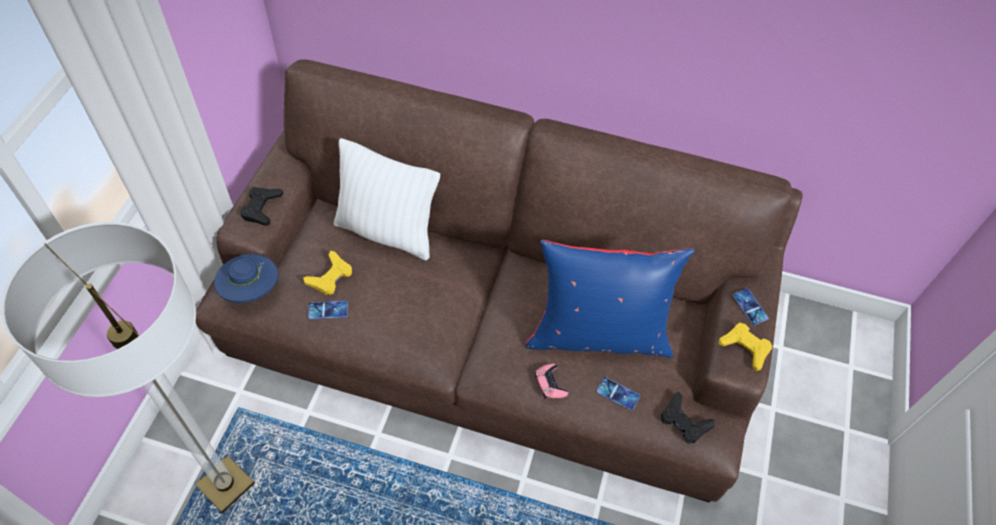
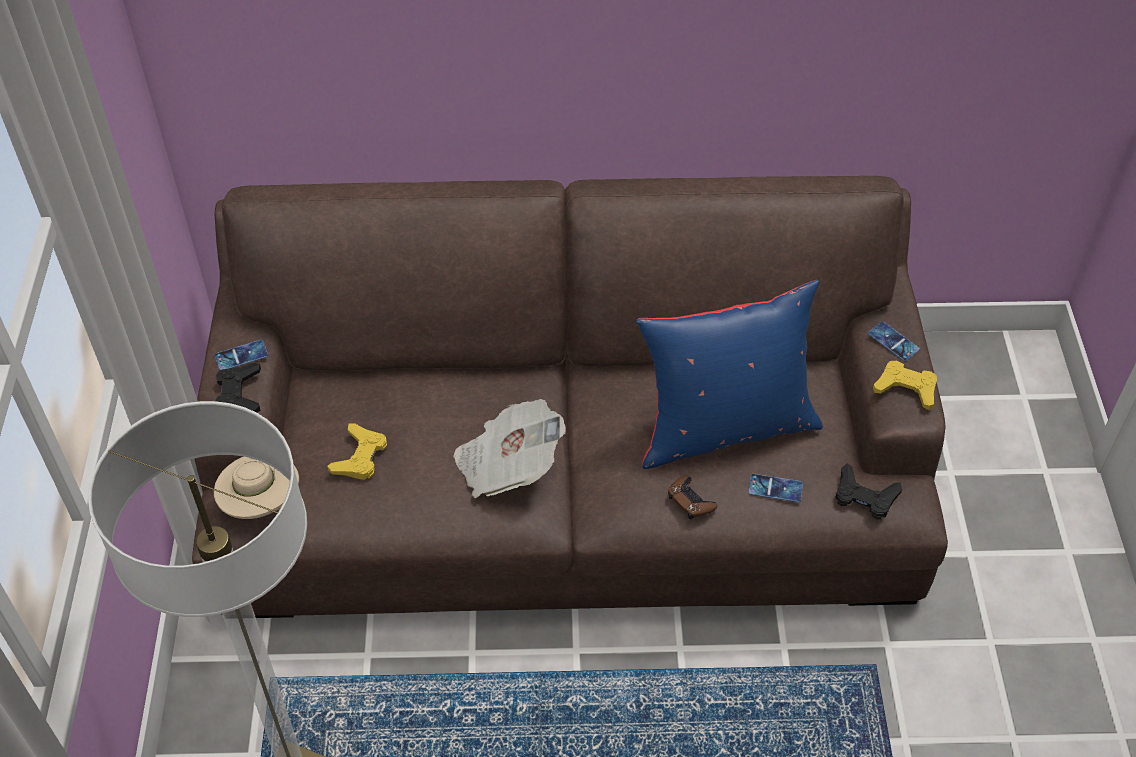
camera: 15 degrees left, 5 degrees down
(251, 290) = (261, 503): blue hat -> beige hat
(328, 310) = (375, 497): phone -> phone (241, 355)
(387, 231) = (408, 382): white pillow -> none
(430, 315) = (508, 465): none -> newspaper
(550, 384) = (690, 501): pink game controller -> brown game controller

